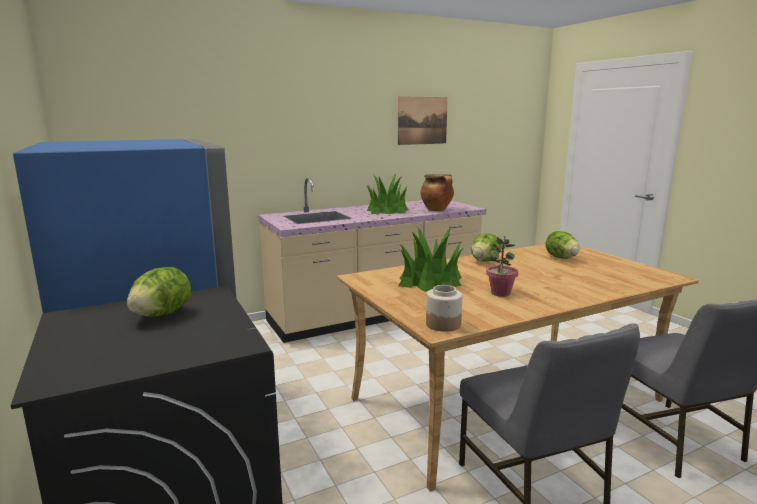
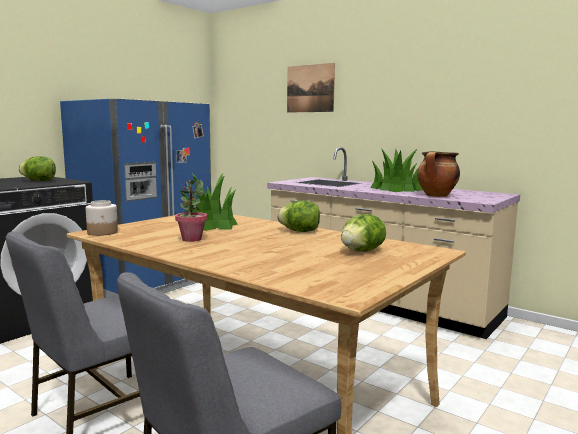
camera: 65 degrees right, 5 degrees down
(422, 120) = (492, 90): picture -> picture (310, 88)

